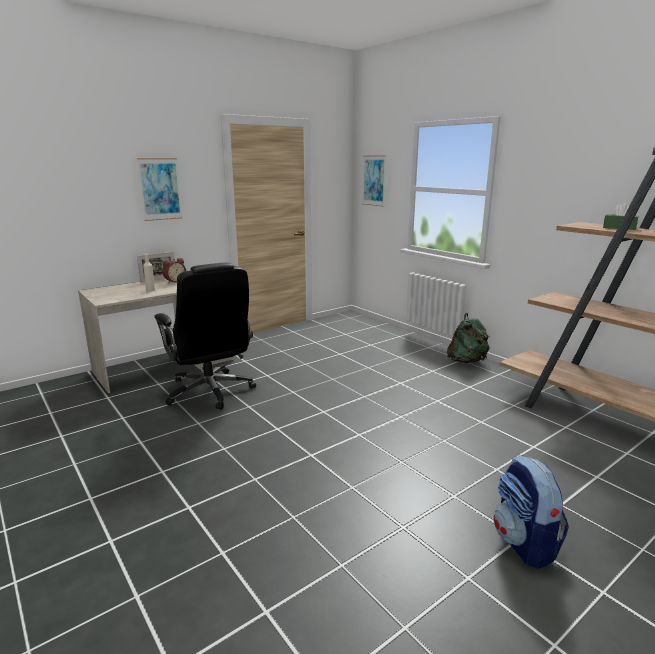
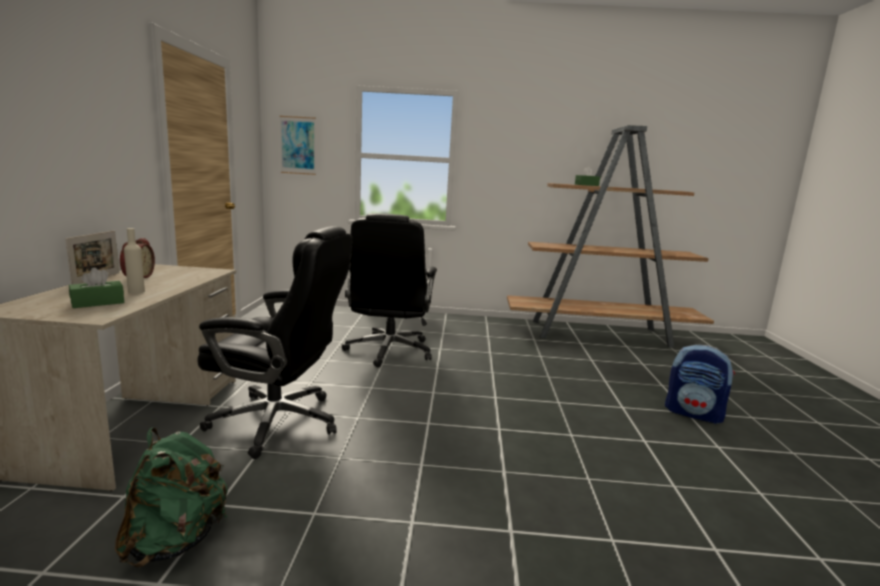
camera: 50 degrees left, 5 degrees down
(122, 294) = (98, 303): none -> green tissue box
(160, 189) = (83, 123): picture -> none
(356, 371) = (389, 351): none -> black office chair
(466, 361) = (450, 319): green backpack -> green backpack (176, 540)

